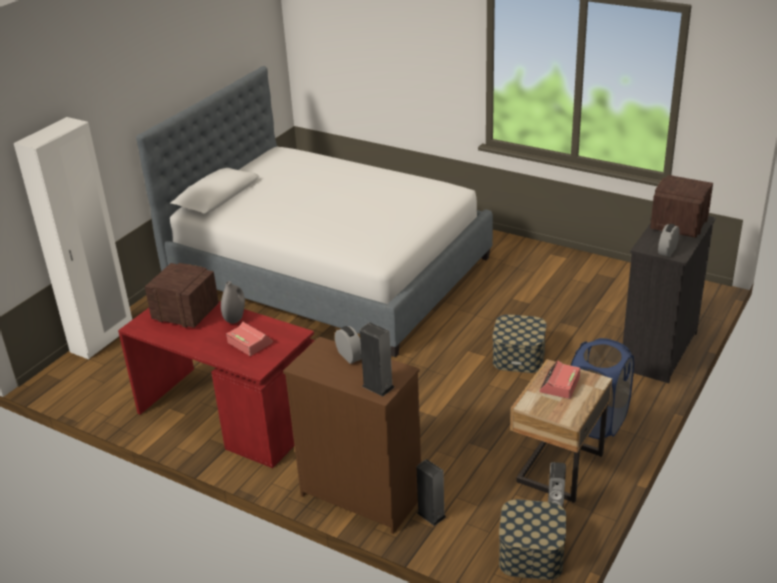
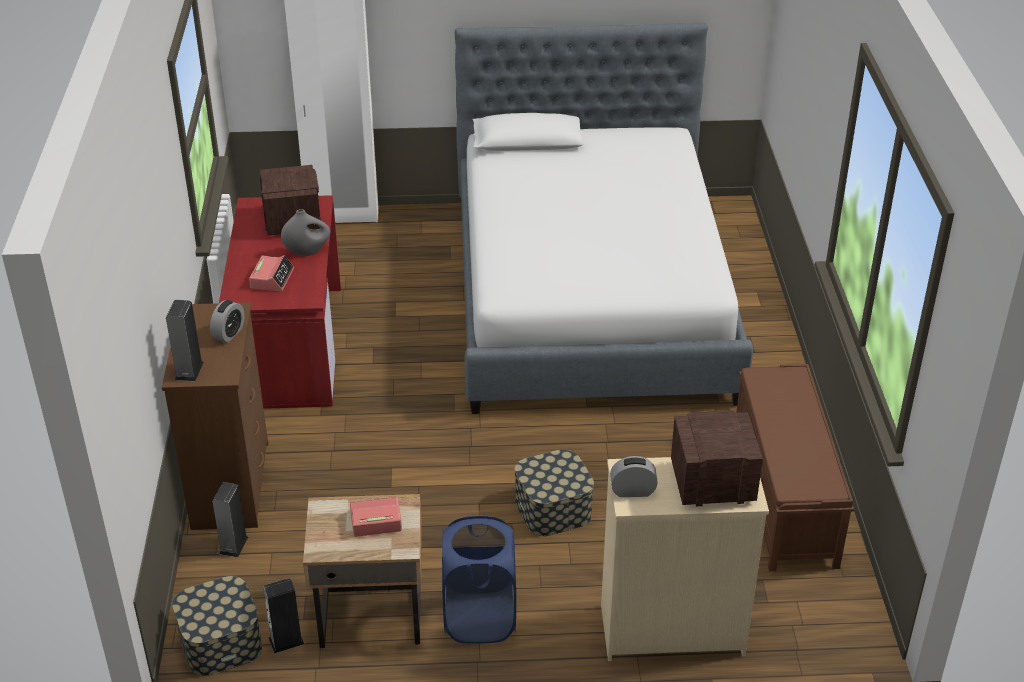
camera: 55 degrees right, 5 degrees up
(580, 273) = (784, 497): none -> brown bench
(658, 351) = (670, 629): black dresser -> beige dresser

